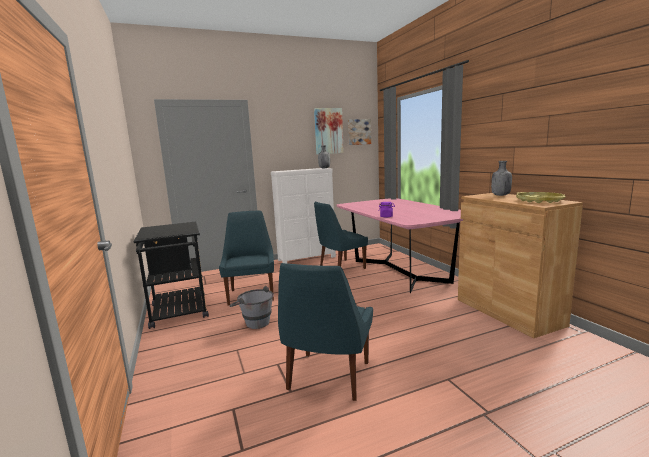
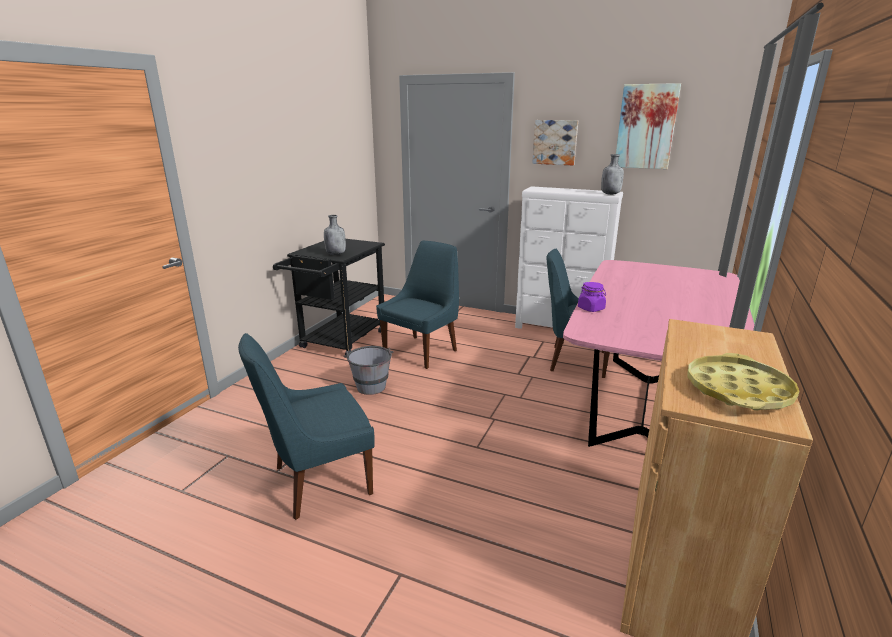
camera: 45 degrees right, 10 degrees up
(359, 132) = (713, 131): picture -> picture (555, 142)
(500, 195) = (740, 344): grey bottle -> grey bottle (336, 254)

